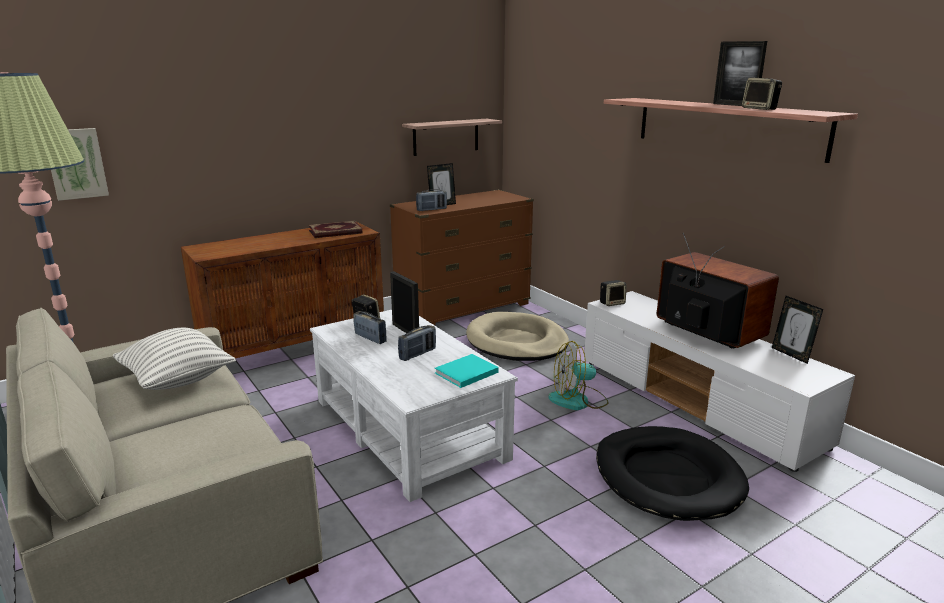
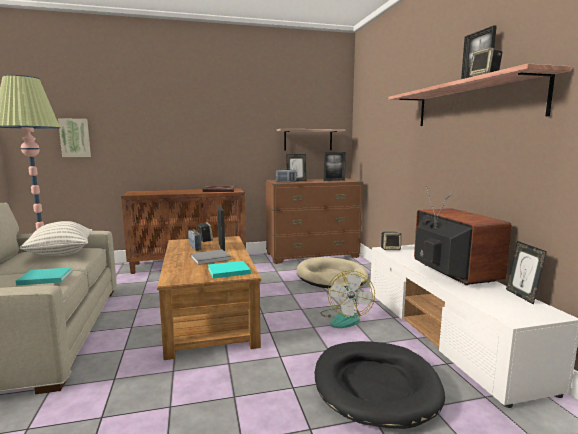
camera: 20 degrees right, 10 degrees down
(225, 428) = (44, 278): none -> turquoise book
(408, 428) = (210, 315): white coffee table -> brown coffee table
(417, 354) = (211, 258): radio -> grey book
(492, 199) = (334, 180): none -> picture frame
(578, 400) = (345, 318): fan -> fan turned 90 degrees counterclockwise

